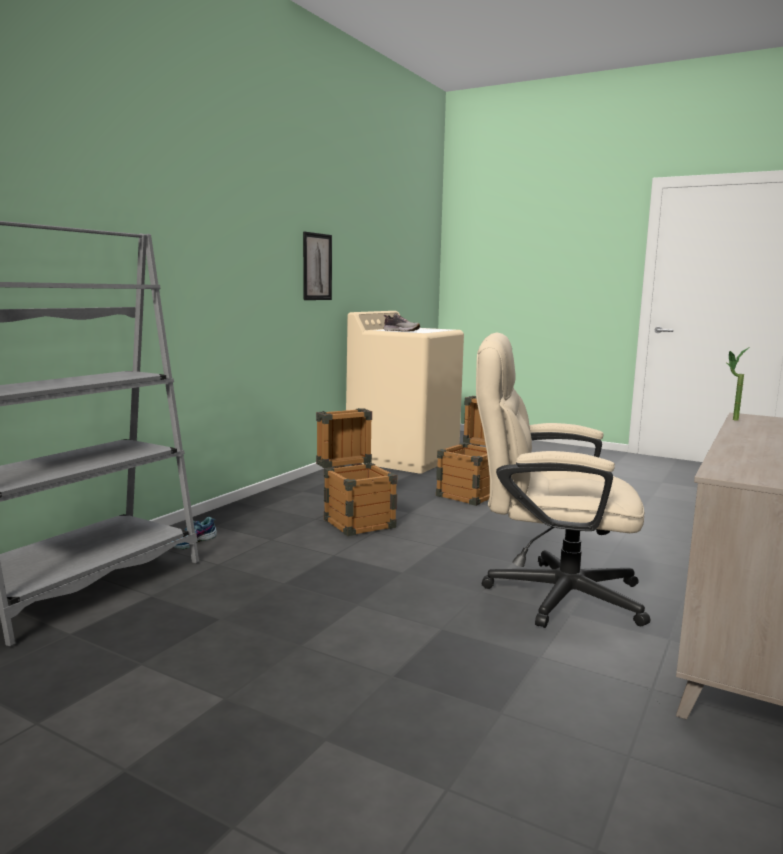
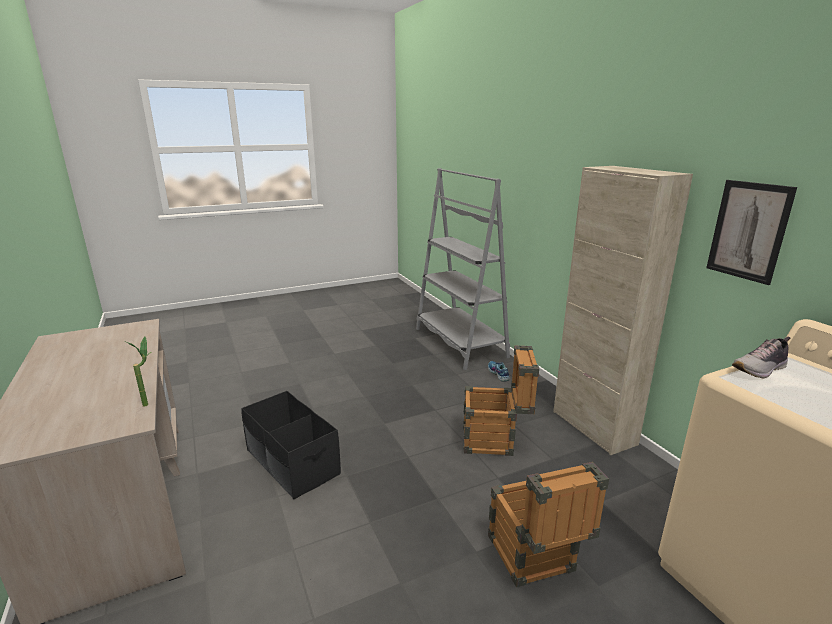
camera: 125 degrees right, 10 degrees up
(280, 494) = (593, 427): none -> beige cabinet
(548, 593) = (292, 462): beige office chair -> black storage box

